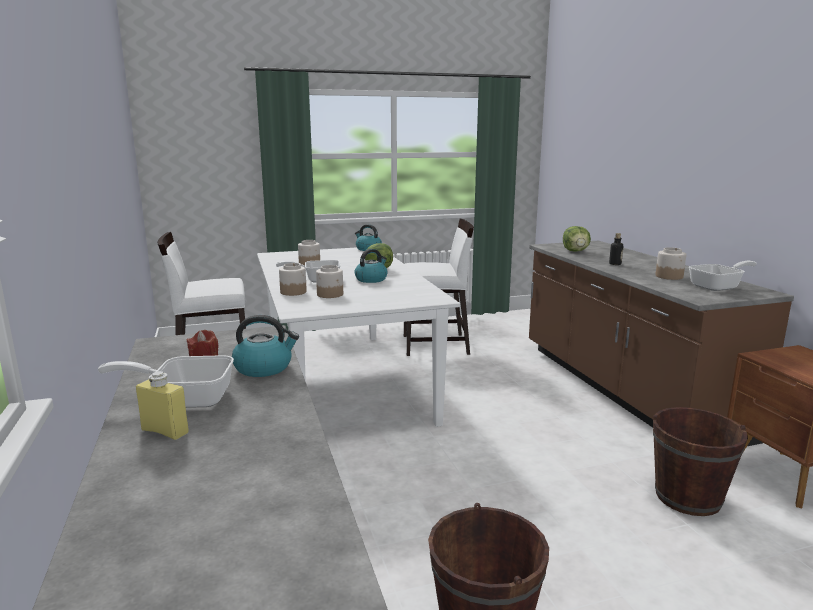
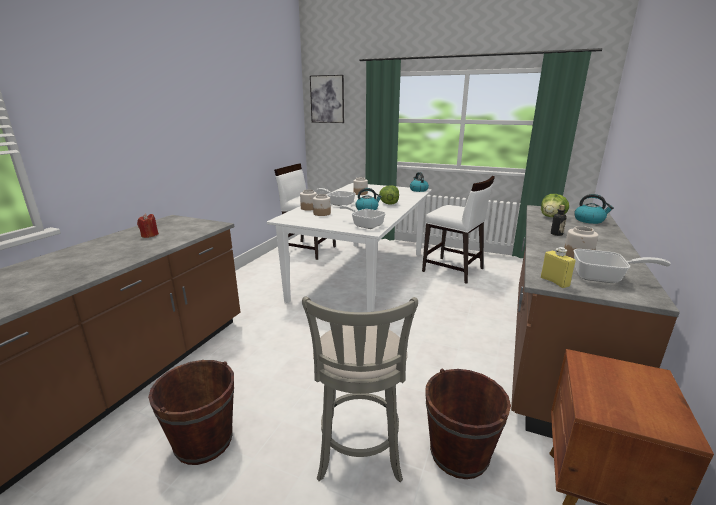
camera: 40 degrees right, 5 degrees up
(165, 431) = (71, 256): yellow bottle -> yellow bottle (554, 282)
(182, 126) = (327, 99): none -> picture
(185, 398) = (111, 245): frying pan -> frying pan (365, 225)
(264, 368) = (167, 241): kettle -> kettle (589, 220)
(632, 544) = (359, 455): none -> grey stool

